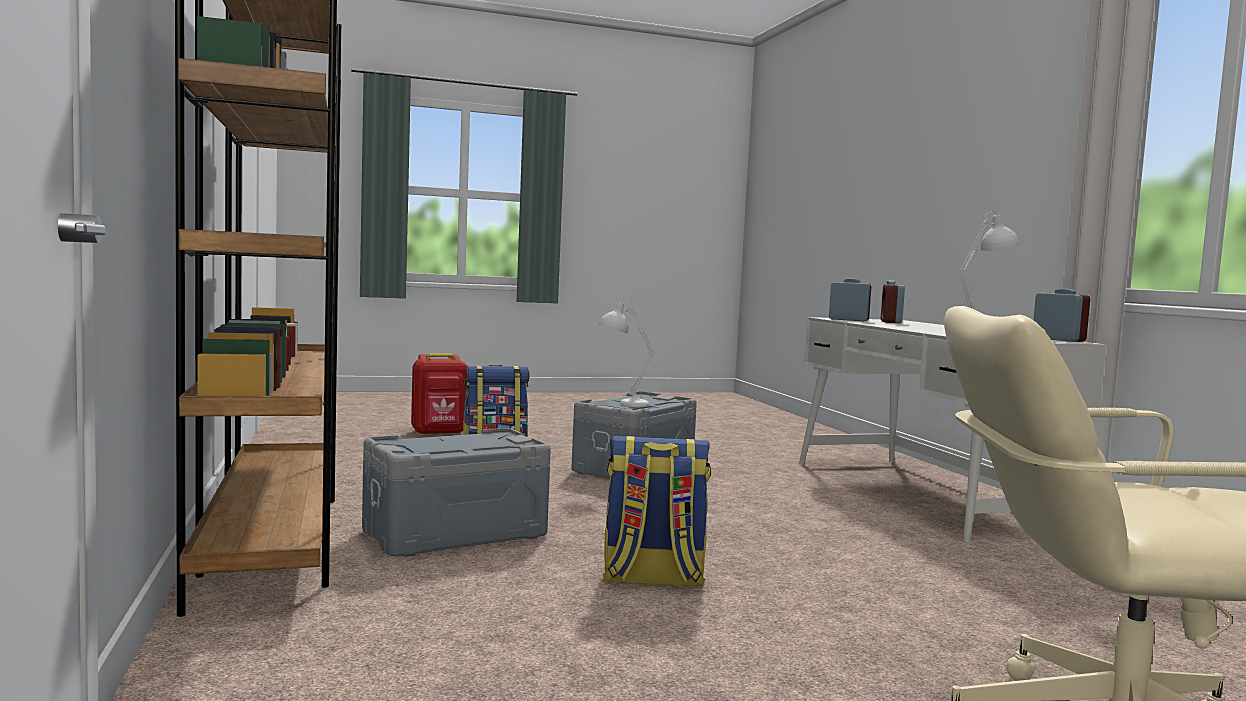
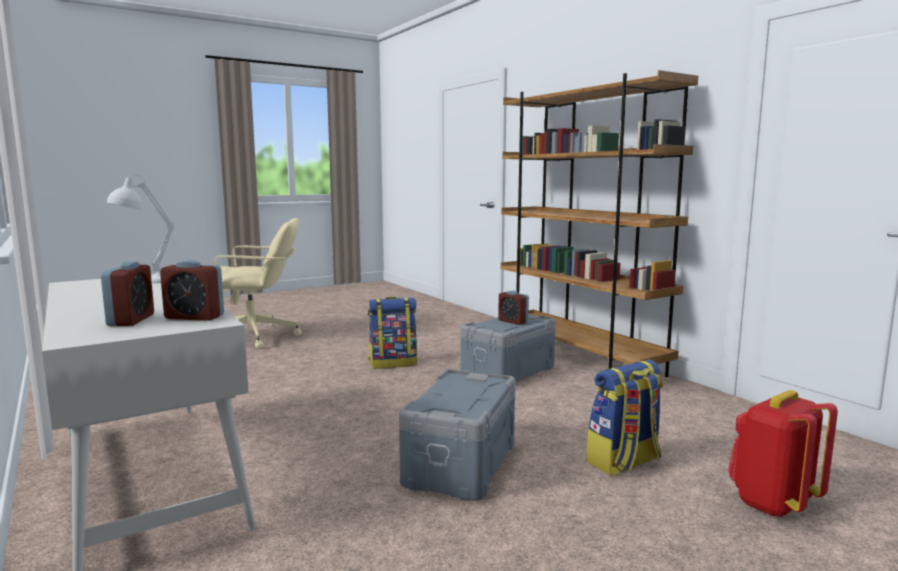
camera: 165 degrees right, 5 degrees up
(622, 404) = (472, 387): white table lamp -> none
(1058, 339) = (70, 285): alarm clock -> alarm clock (513, 321)

